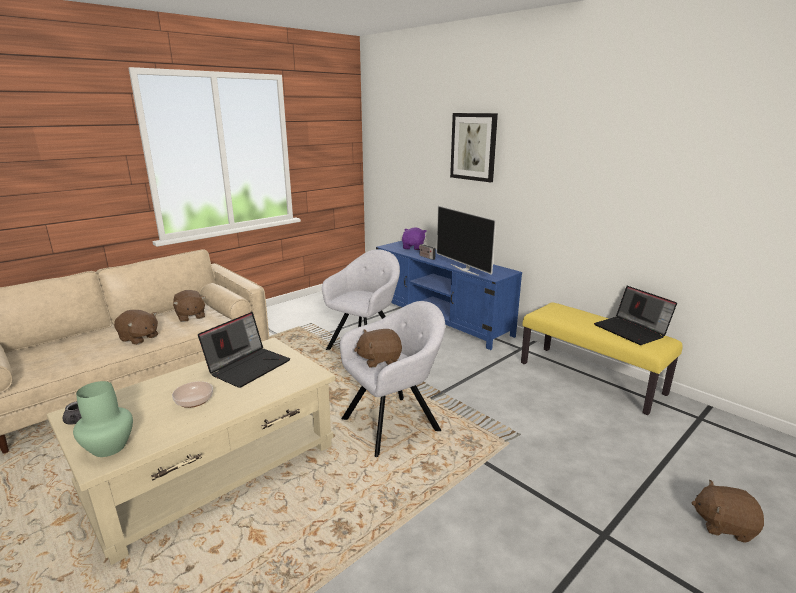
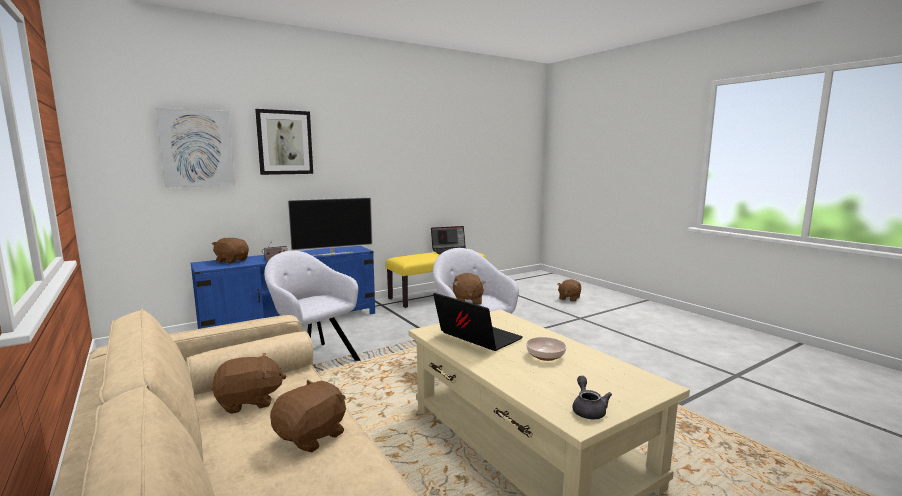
camera: 80 degrees left, 10 degrees down
(109, 447) = (632, 384): green vase -> none
(413, 247) = (232, 261): purple plush toy -> brown plush toy
(416, 149) = (197, 148): none -> picture

